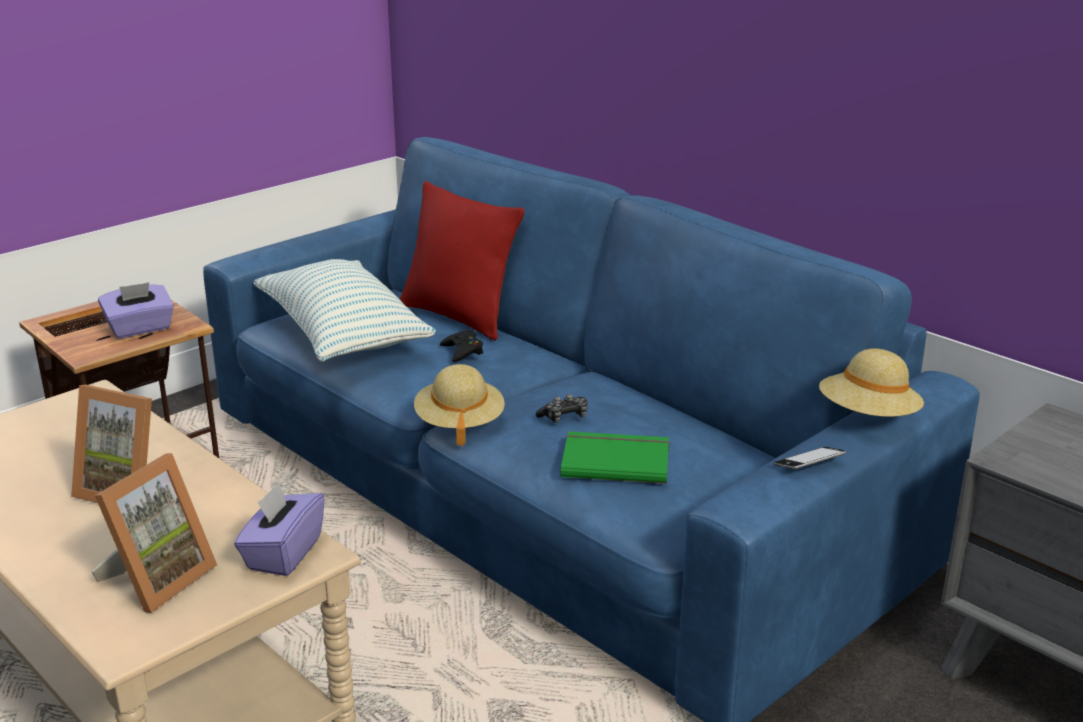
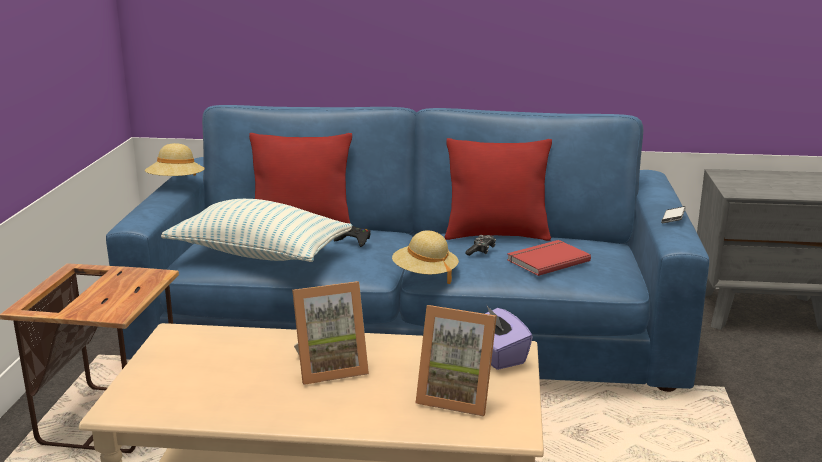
camera: 40 degrees left, 5 degrees down
(140, 329) = (123, 287): purple tissue box -> none
(157, 579) = (457, 397): picture frame -> picture frame turned 120 degrees clockwise
(615, 460) = (546, 260): green book -> red book
(651, 403) = (496, 235): none -> red pillow
(868, 417) = (654, 194): beige hat -> beige hat (176, 183)

